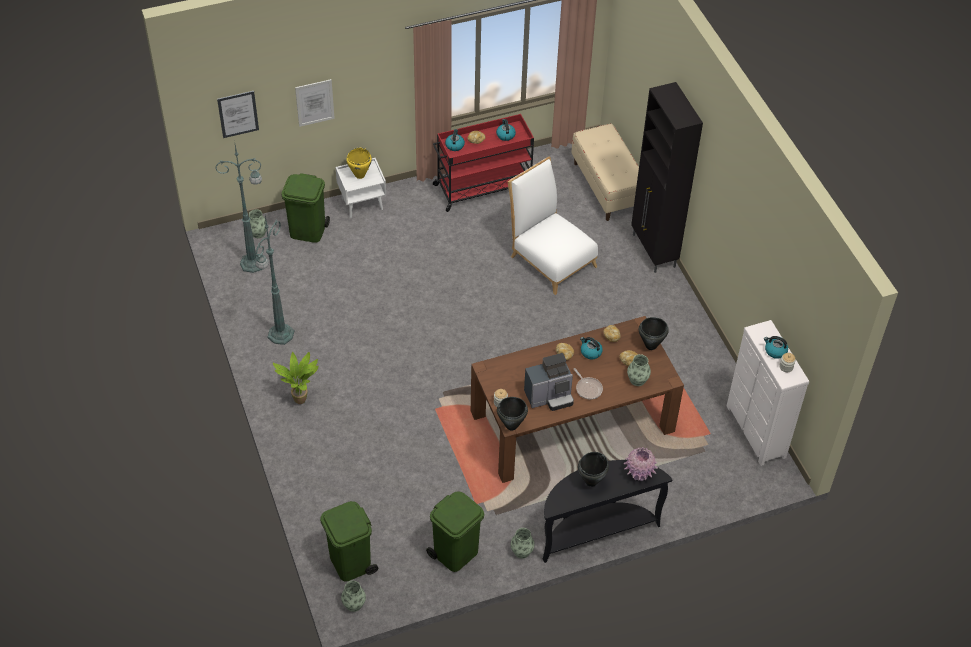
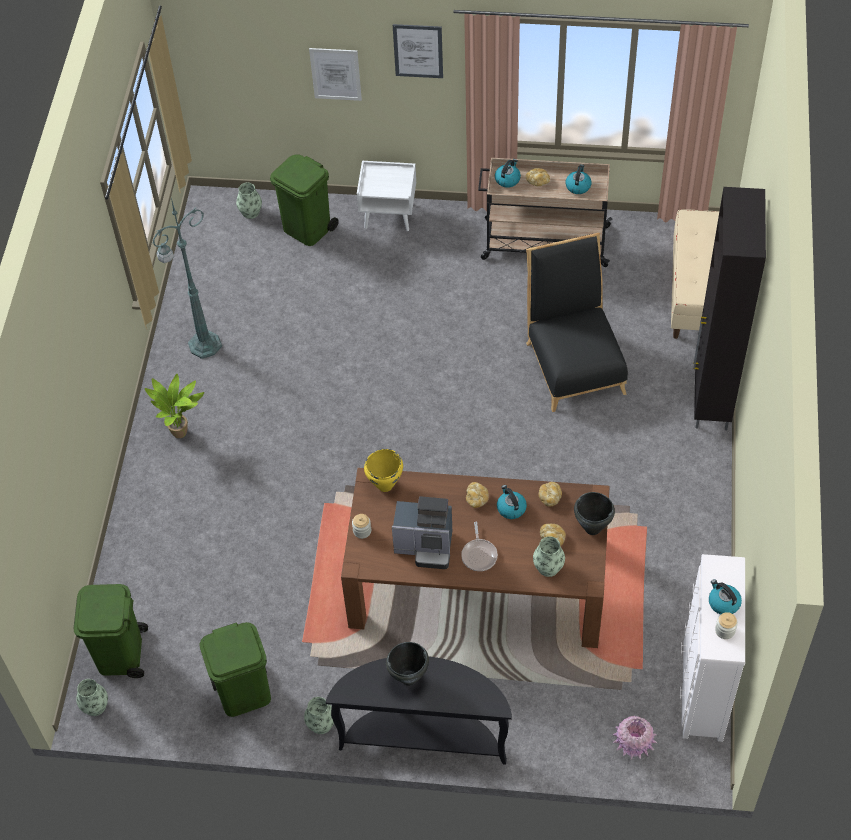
camera: 30 degrees right, 5 degrees up
(238, 114) = (235, 61): picture -> picture (418, 51)
(254, 263) = (225, 247): green floor lamp -> none
(359, 175) = (385, 180): yellow cooking pot -> yellow cooking pot (384, 485)
(483, 187) = (544, 243): red cart -> beige cart
(511, 426) = (357, 566): black cooking pot -> none
(549, 258) = (573, 362): white chair -> black chair
(639, 473) = (474, 692): pink vase -> pink vase (633, 746)

